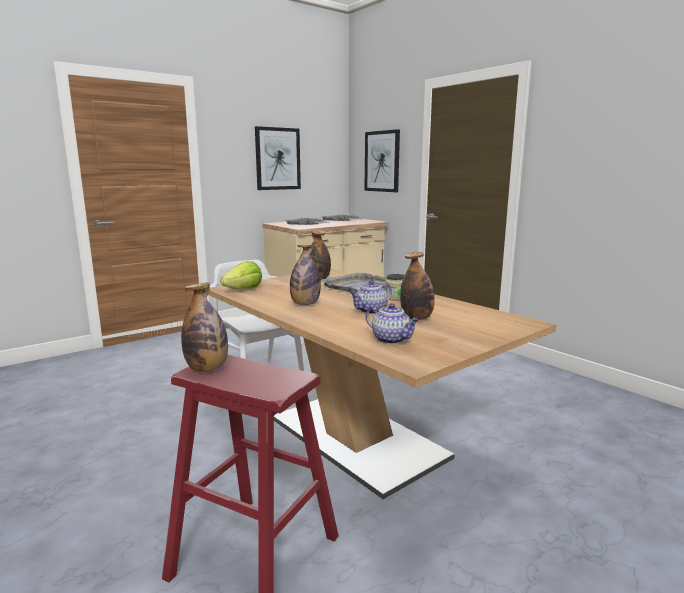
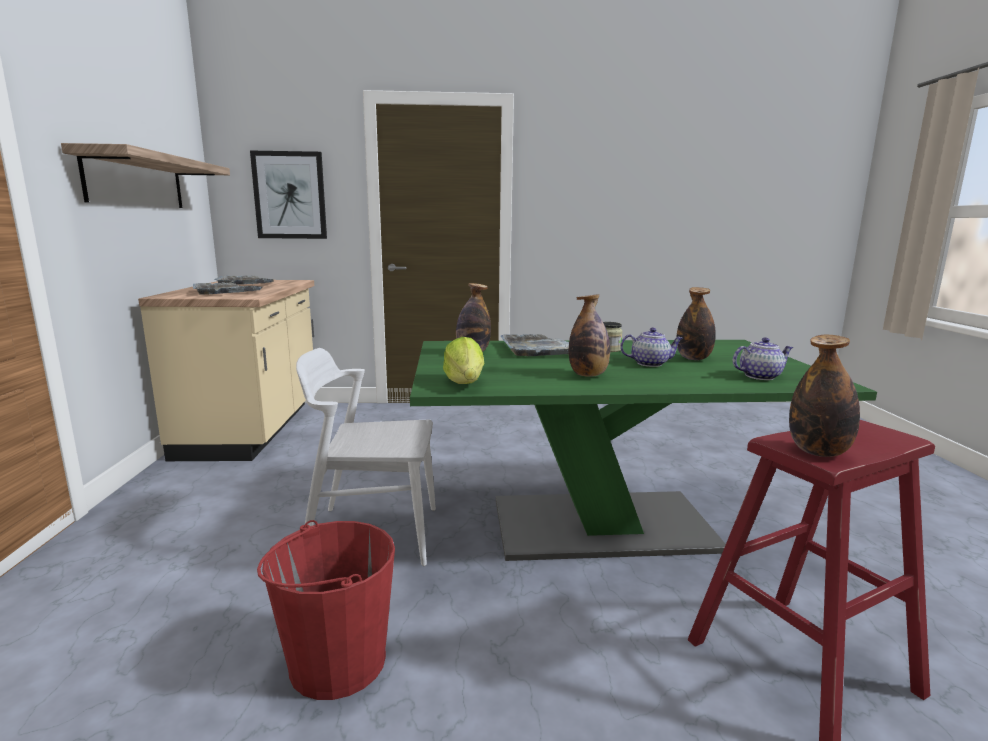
camera: 55 degrees left, 0 degrees up
(152, 410) = (337, 662): none -> red bucket
(277, 159) = (136, 181): picture -> shelf
(356, 437) = (602, 525): brown dining table -> green dining table
(370, 311) = (650, 363): teapot -> teapot turned 90 degrees counterclockwise

